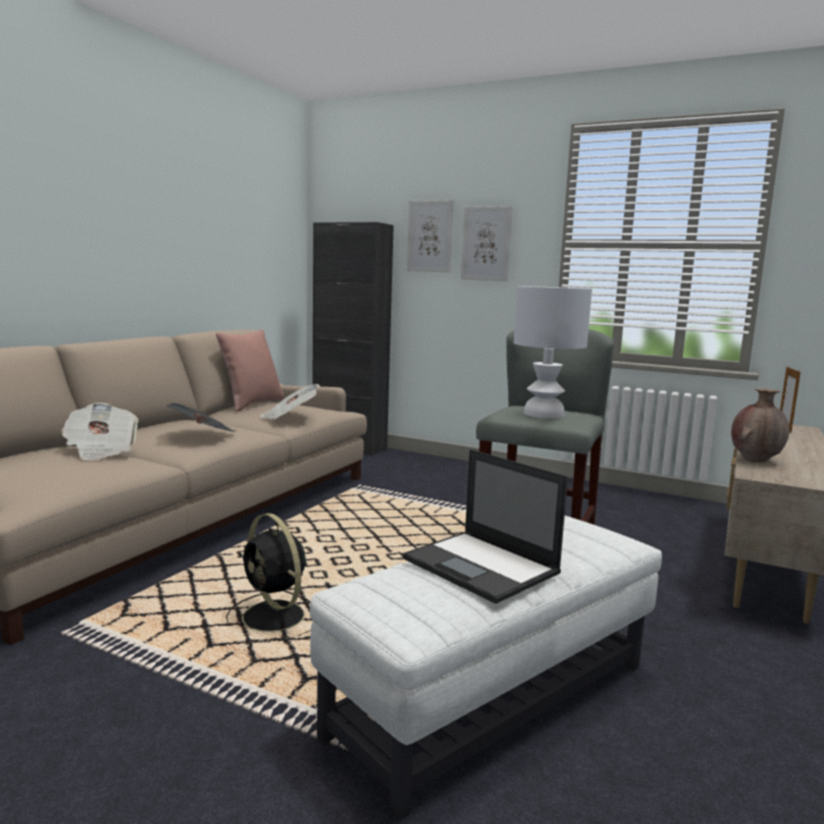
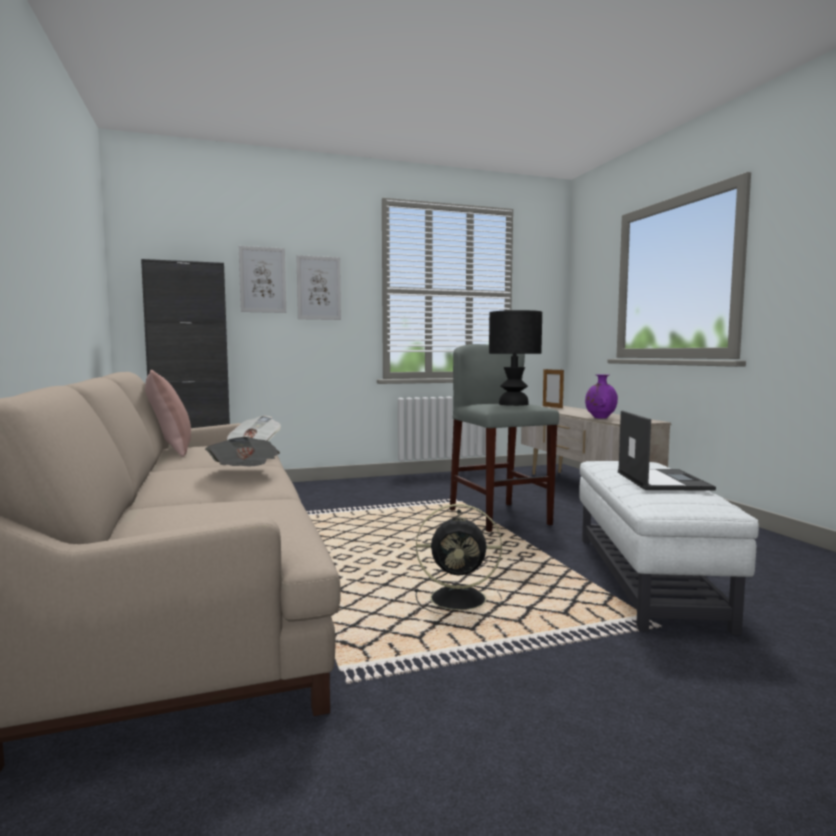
camera: 45 degrees left, 5 degrees down
(101, 450) = (202, 500): newspaper -> none
(482, 566) = (662, 480): laptop -> laptop turned 90 degrees counterclockwise
(544, 414) = (514, 404): white table lamp -> black table lamp
(755, 460) = (600, 418): brown vase -> purple vase

